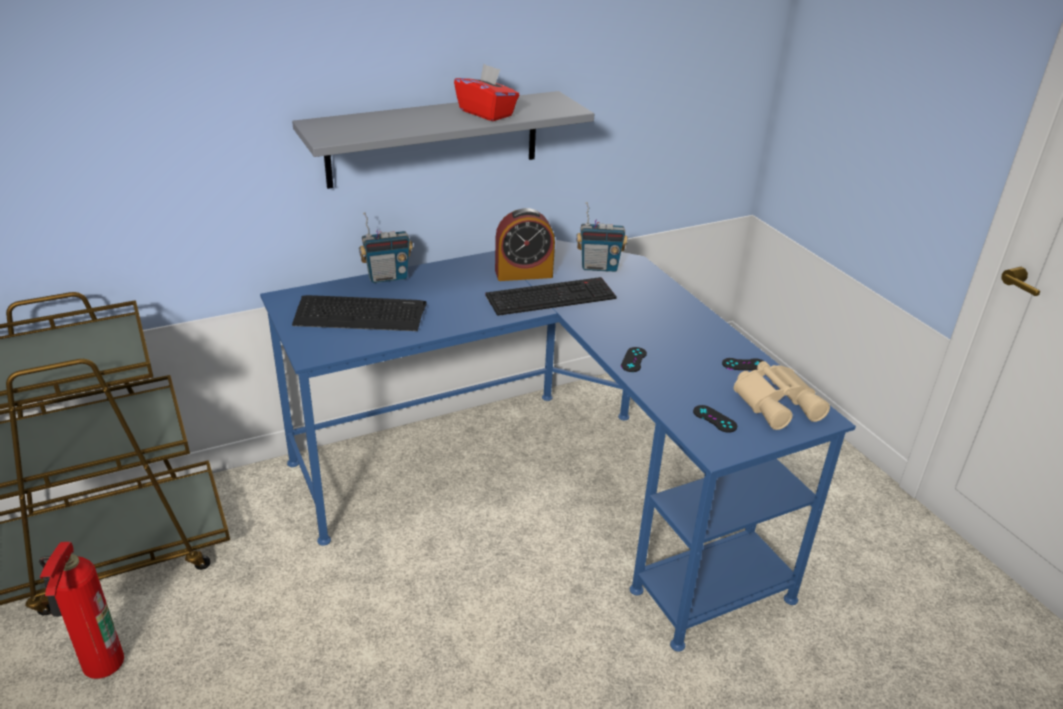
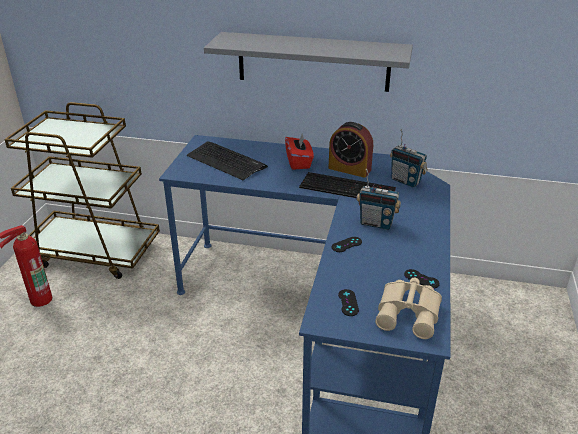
camera: 40 degrees right, 0 degrees up
(387, 277) = (268, 146): radio -> radio (376, 223)
(486, 113) = (335, 48): red tissue box -> red tissue box (299, 162)

